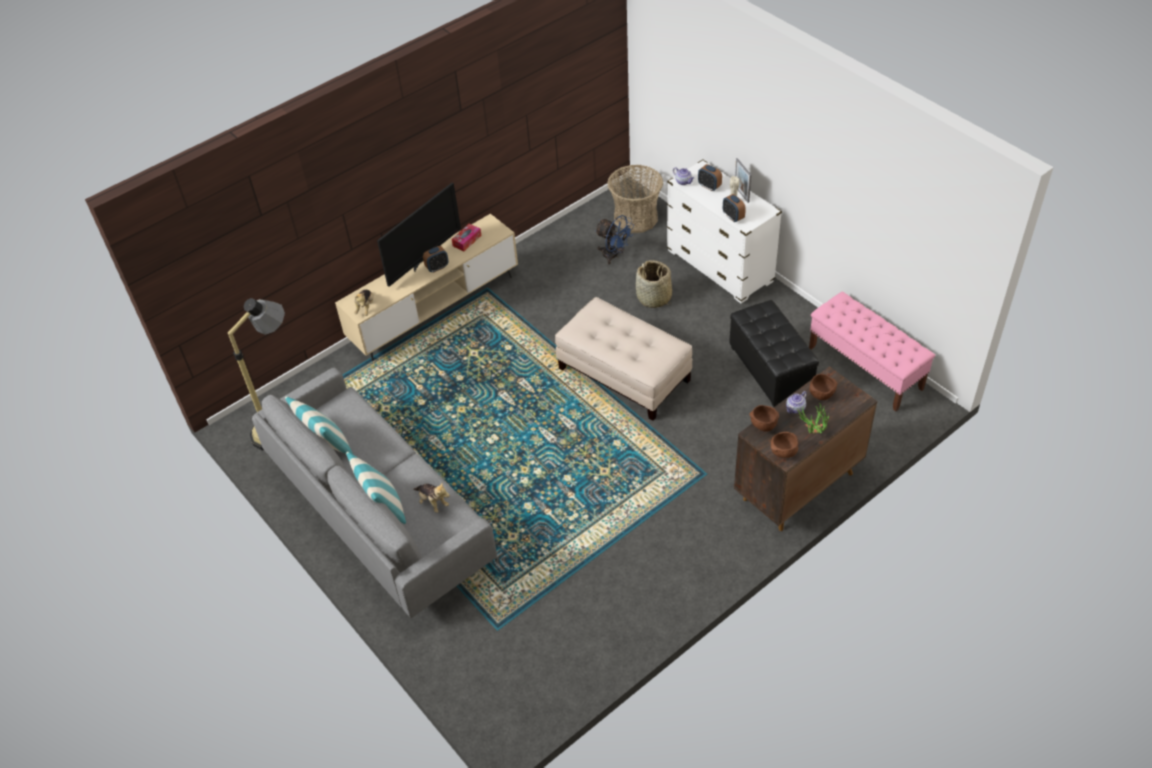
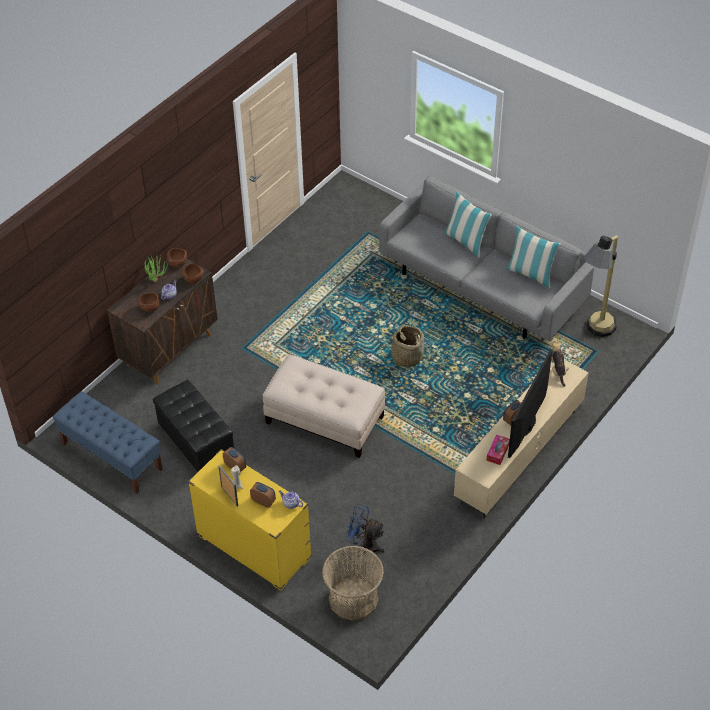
camera: 165 degrees right, 0 degrees up
(432, 502) = (431, 247): plush toy -> none
(654, 298) = (313, 501): basket -> basket (407, 356)
(720, 266) = (253, 547): white dresser -> yellow dresser
(865, 368) = (111, 456): pink bench -> blue bench

